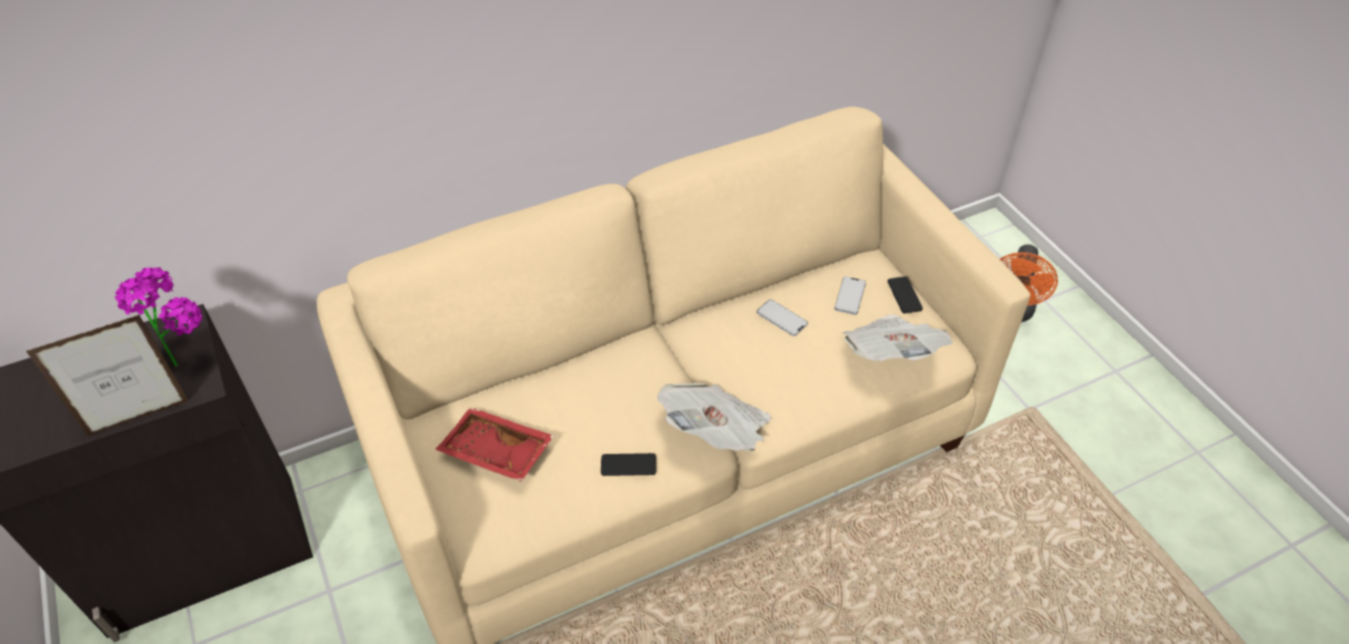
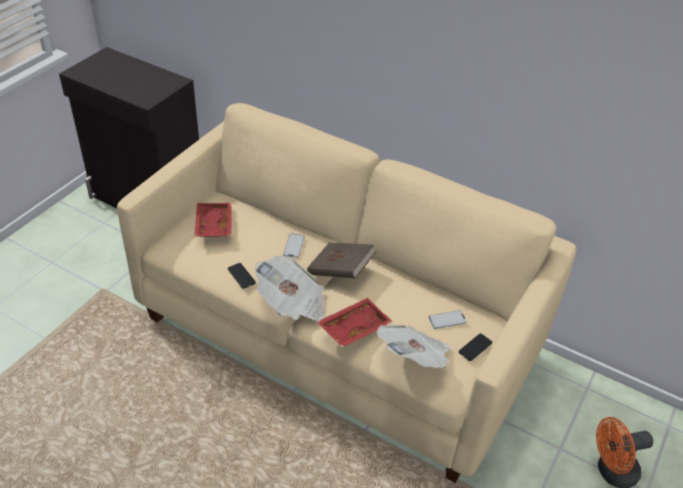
camera: 55 degrees right, 5 degrees down
(139, 418) = (119, 95): picture frame -> none
(189, 356) = (161, 91): potted plant -> none
(694, 354) = (340, 271): none -> brown book
(781, 318) = (399, 296): phone -> phone (294, 246)
(805, 388) = (353, 327): none -> red tray

